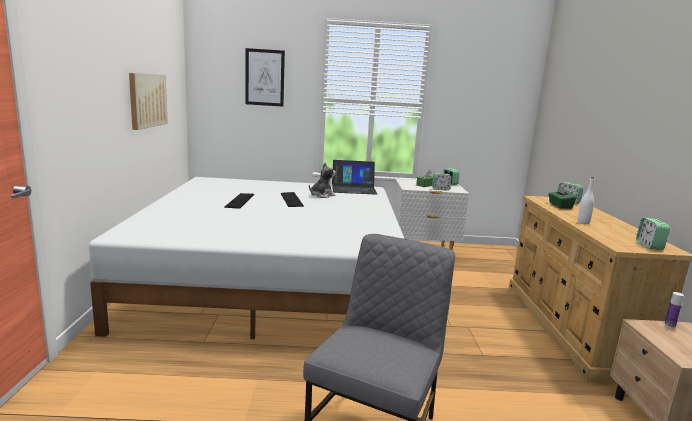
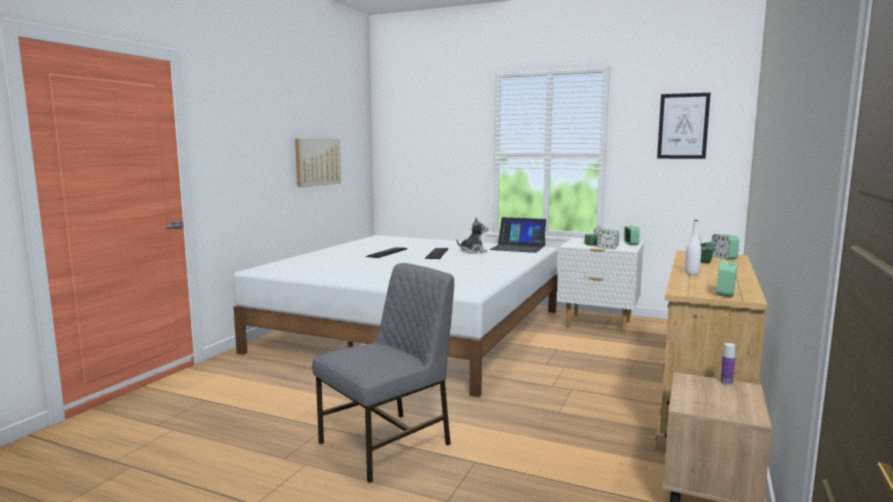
camera: 25 degrees right, 5 degrees down
(264, 77) = (440, 136): picture -> picture (683, 126)

